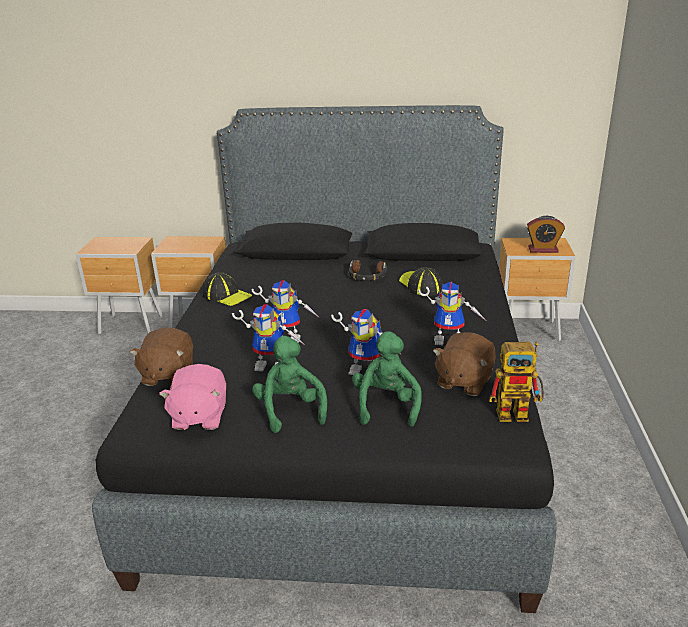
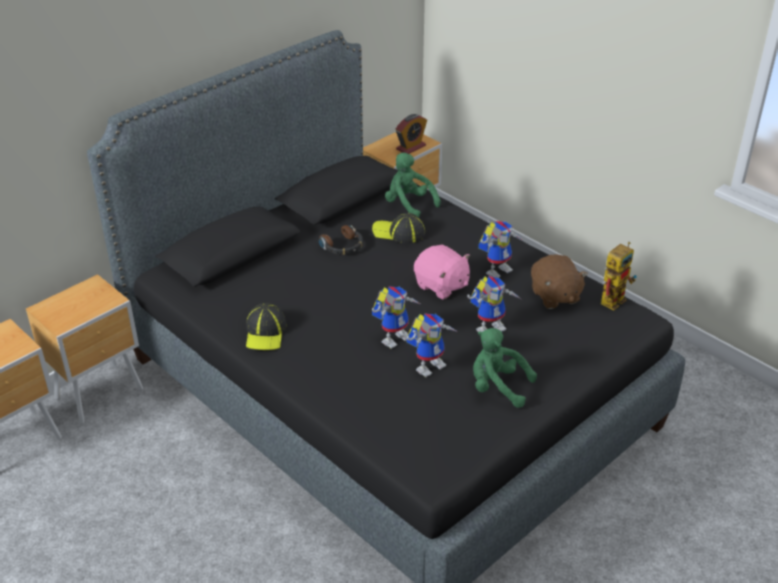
camera: 50 degrees left, 10 degrees up
(167, 375) = (367, 425): brown plush toy -> none
(199, 417) = (453, 434): pink plush toy -> pink plush toy (441, 286)
(227, 296) = (265, 333): cap -> cap turned 105 degrees clockwise
(386, 405) = (544, 343): green plush toy -> green plush toy (408, 205)

